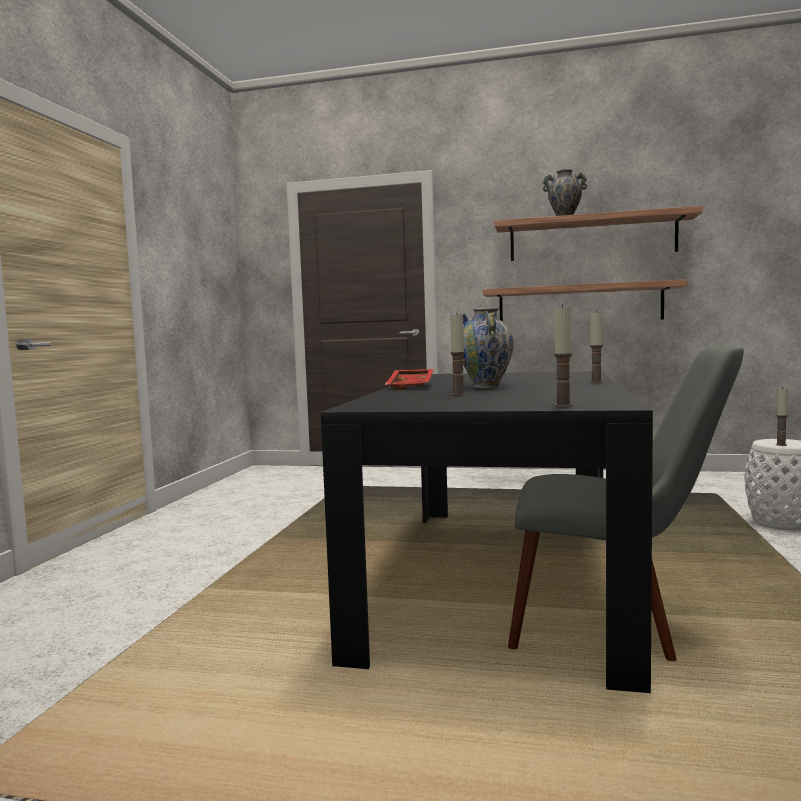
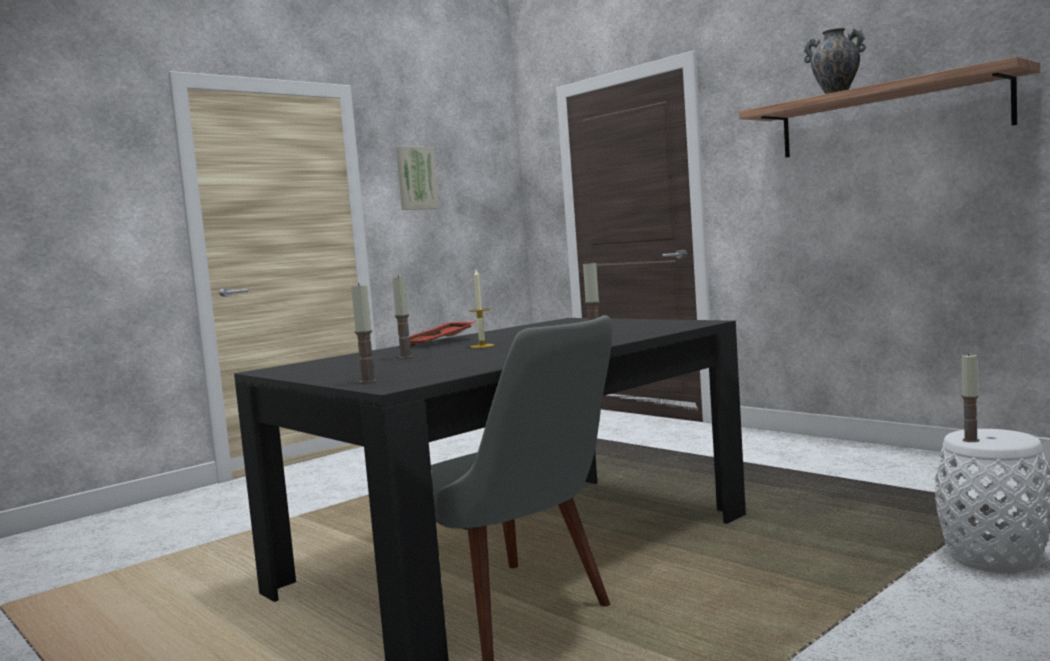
camera: 35 degrees right, 0 degrees up
(175, 245) = (416, 178): none -> picture
(486, 386) = (482, 346): vase -> candle
(579, 304) = (875, 212): shelf -> none

